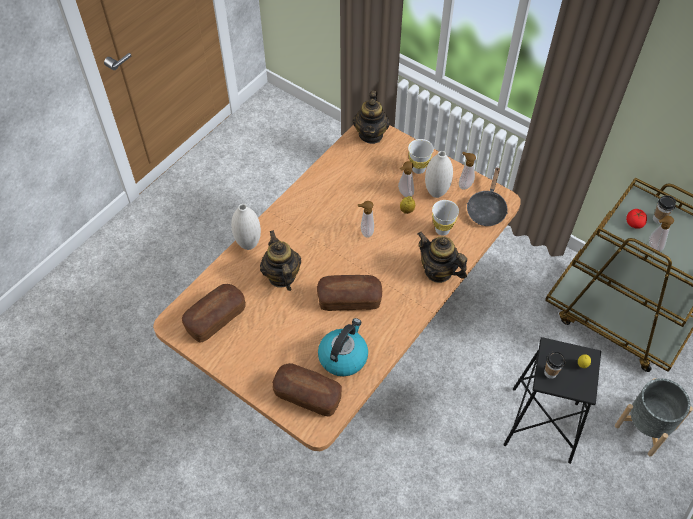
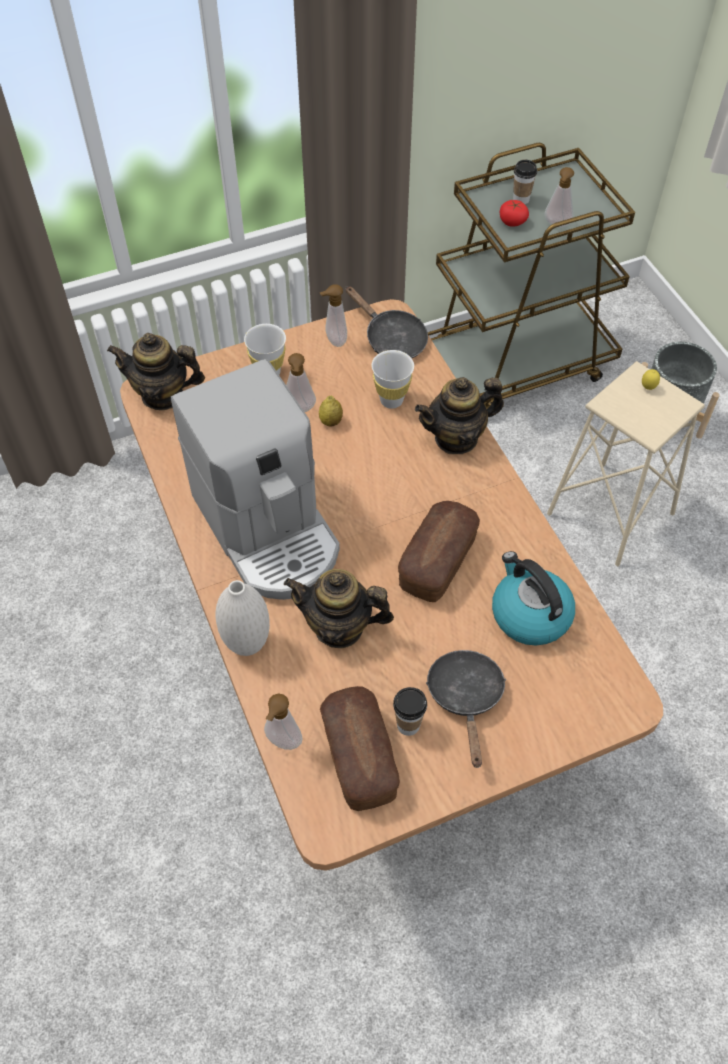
camera: 60 degrees left, 0 degrees up
(274, 349) = (466, 698): none -> black frying pan
(307, 395) = (570, 690): bread -> none
(319, 219) = (269, 530): none -> coffee machine
(365, 232) = (333, 486): soap dispenser -> soap dispenser (282, 743)
(371, 134) = (162, 395): teapot -> teapot turned 150 degrees clockwise
(436, 193) = (325, 375): white vase -> none
(541, 424) = (610, 514): black stool -> beige stool
(550, 373) = (641, 422): cup -> cup (408, 725)

